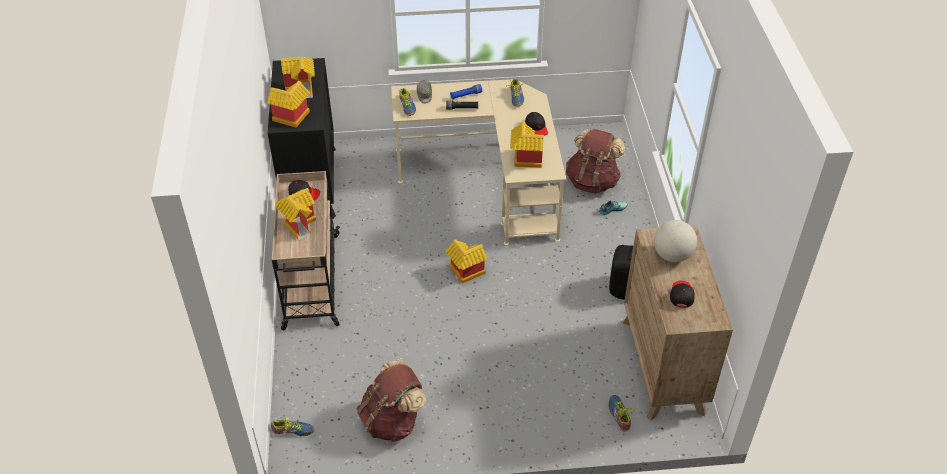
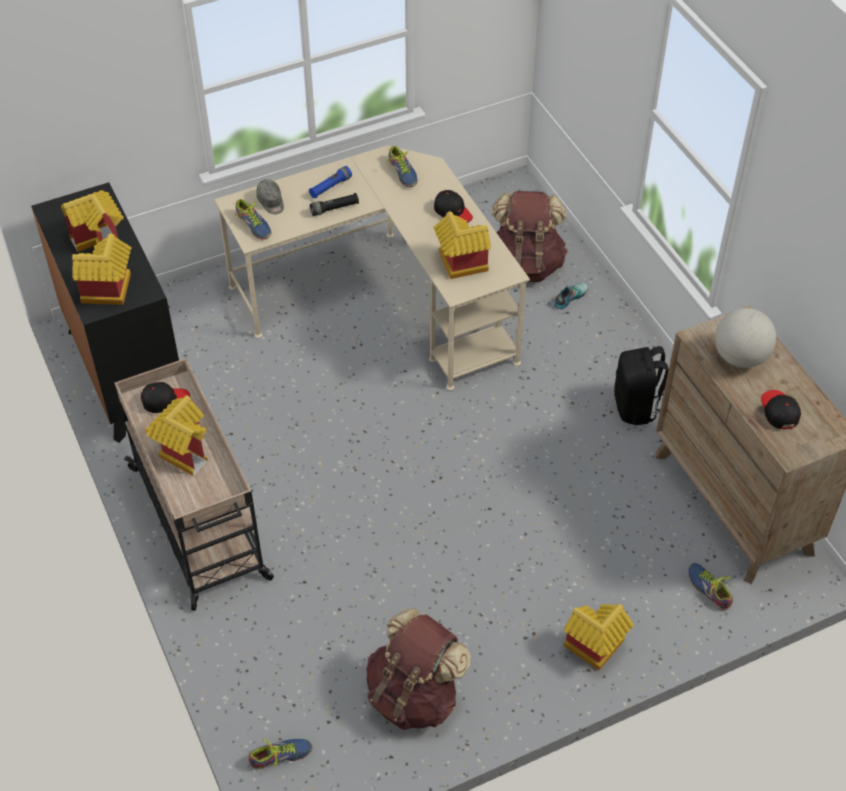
camera: 20 degrees left, 5 degrees up
(465, 273) = (413, 447): toy house -> toy house (593, 650)

